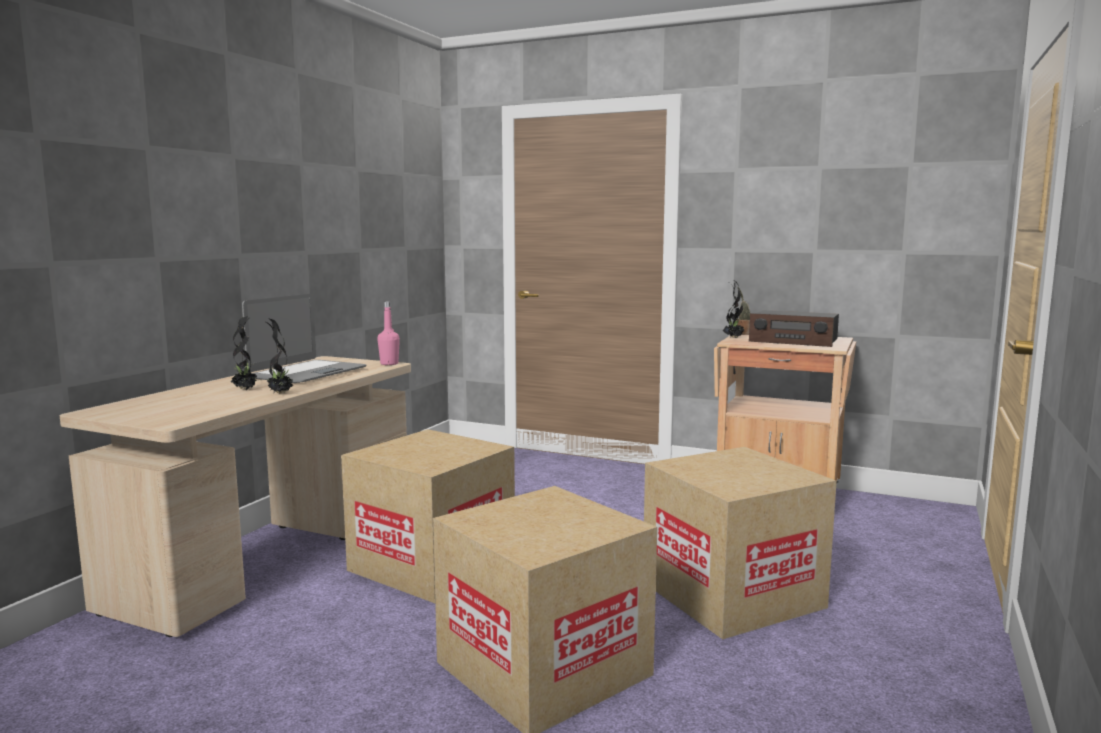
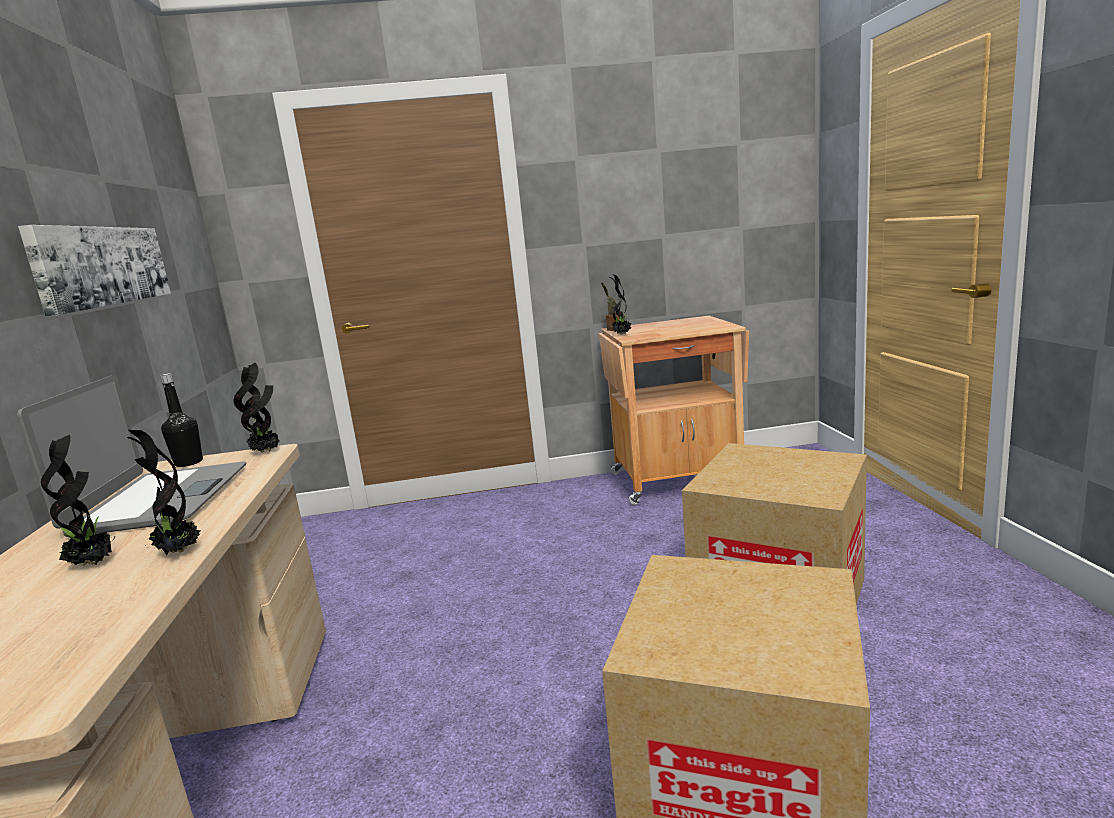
camera: 30 degrees left, 5 degrees up
(338, 226) = (102, 266): none -> picture
(346, 360) = (189, 463): none -> black bottle
(389, 363) = (267, 451): pink bottle -> potted plant
(432, 564) = (441, 703): cardboard box -> none
(793, 341) = (677, 327): radio -> none

